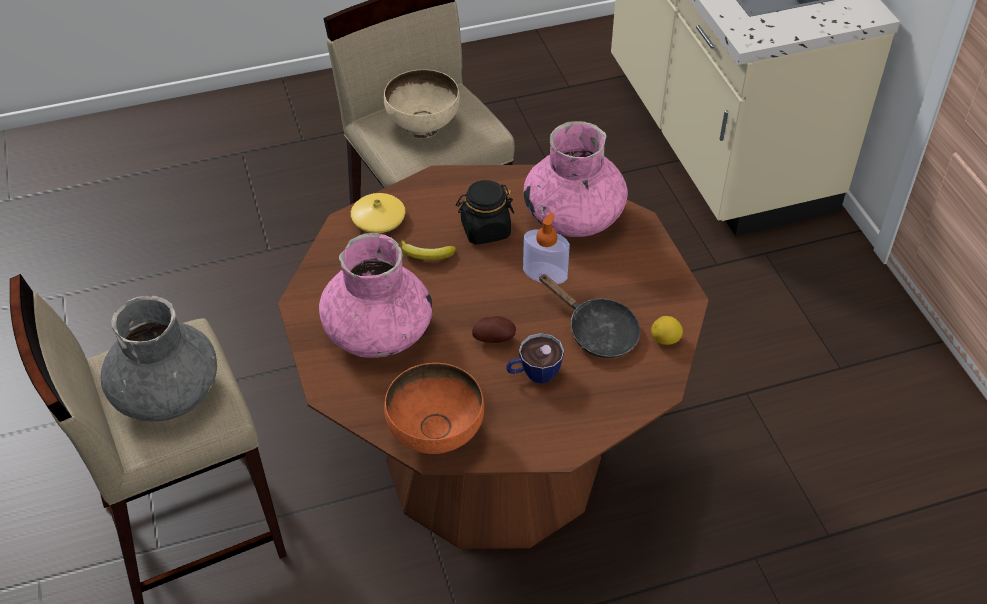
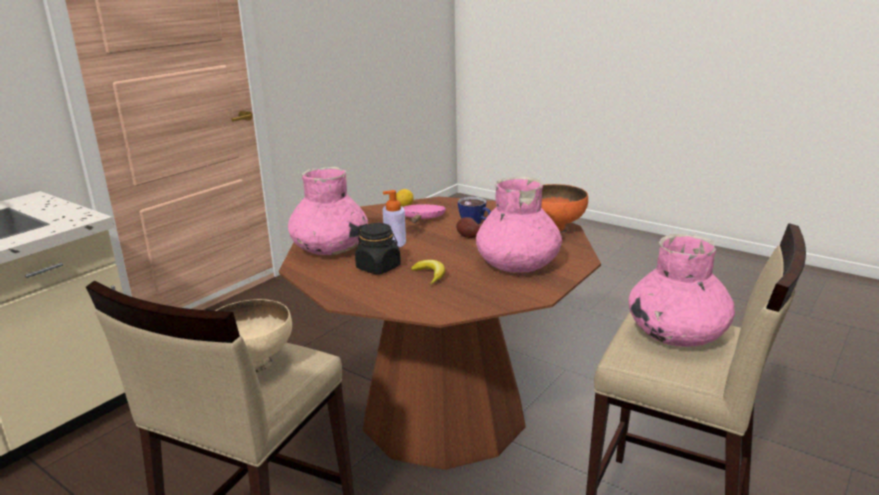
camera: 125 degrees left, 25 degrees down
(167, 393) = (676, 334): grey vase -> pink vase
(378, 219) = (418, 304): yellow vase -> none
(597, 332) = (422, 219): black frying pan -> pink frying pan

